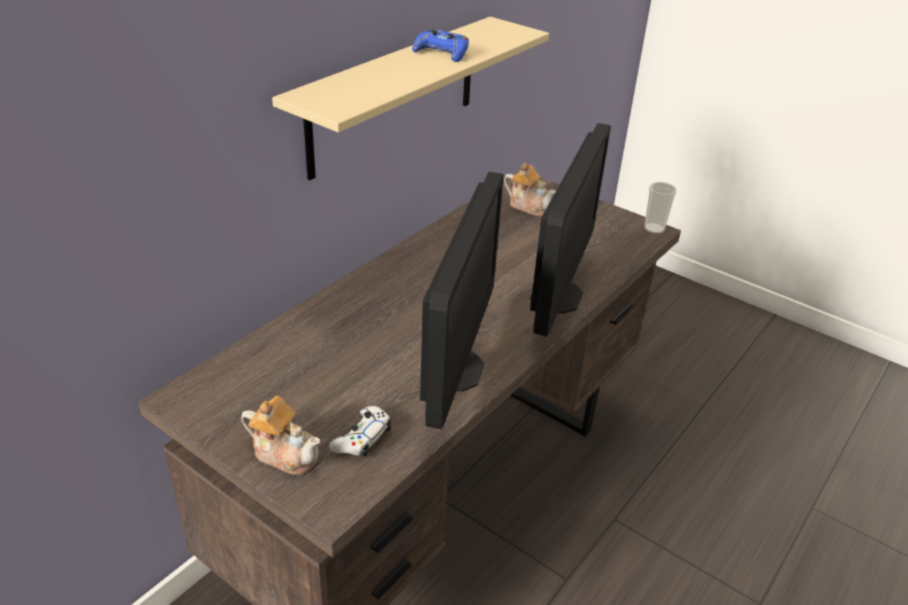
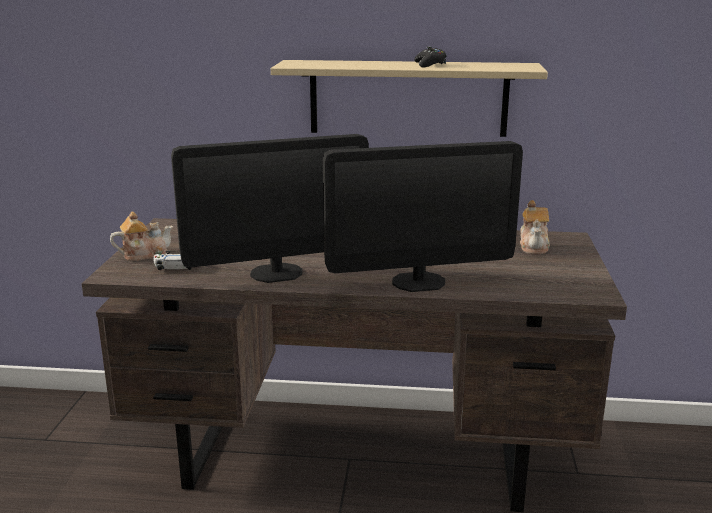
camera: 60 degrees right, 15 degrees down
(285, 453) = (144, 254): teapot -> teapot turned 105 degrees counterclockwise
(442, 53) = (430, 64): blue game controller -> black game controller
(654, 229) = (601, 295): cup -> none

